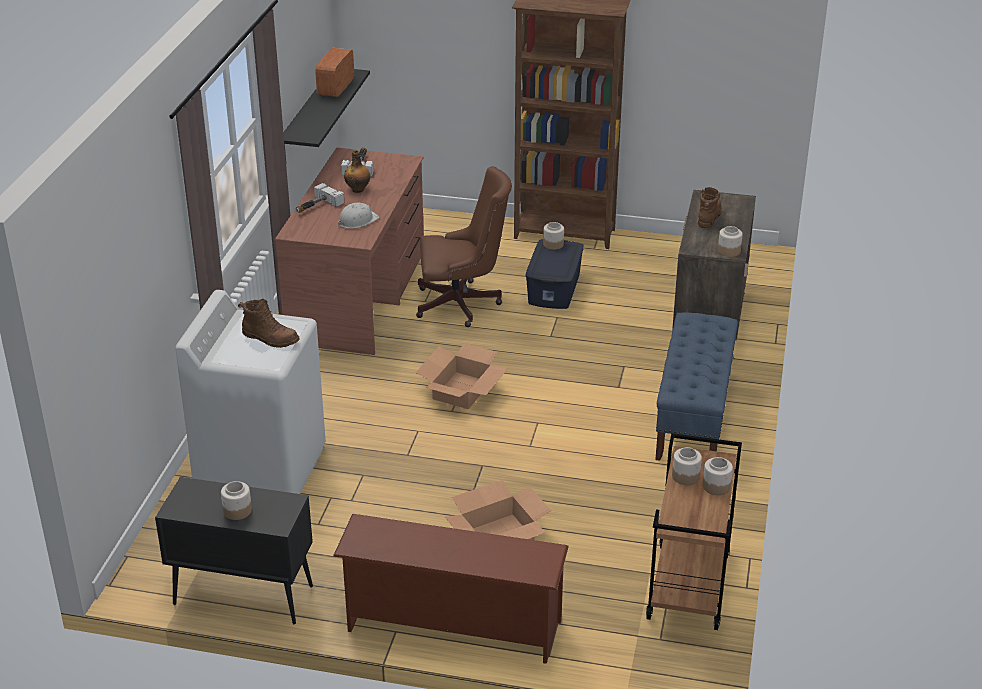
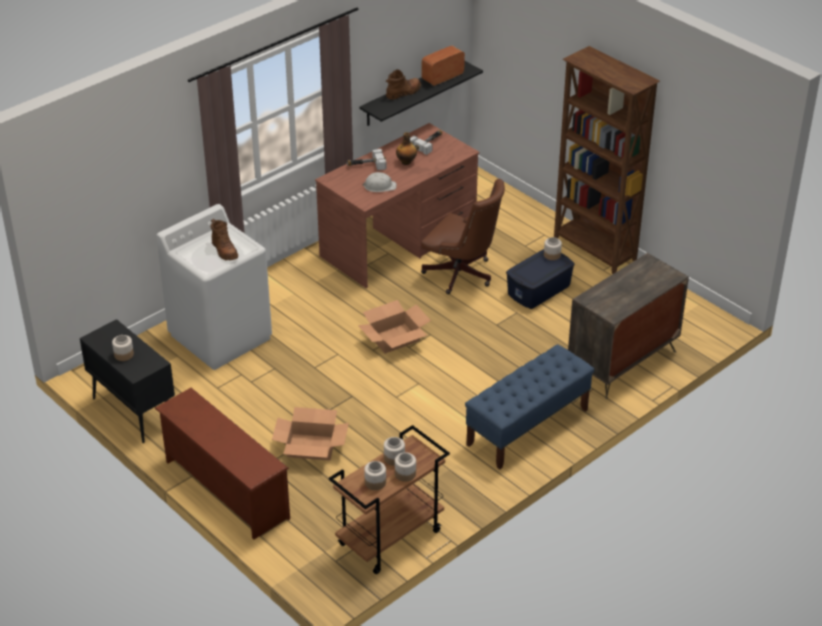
camera: 35 degrees right, 5 degrees up
(709, 216) = (631, 279): brown boot -> brown boot (403, 92)
(728, 251) = (610, 312): jar -> jar (375, 482)

